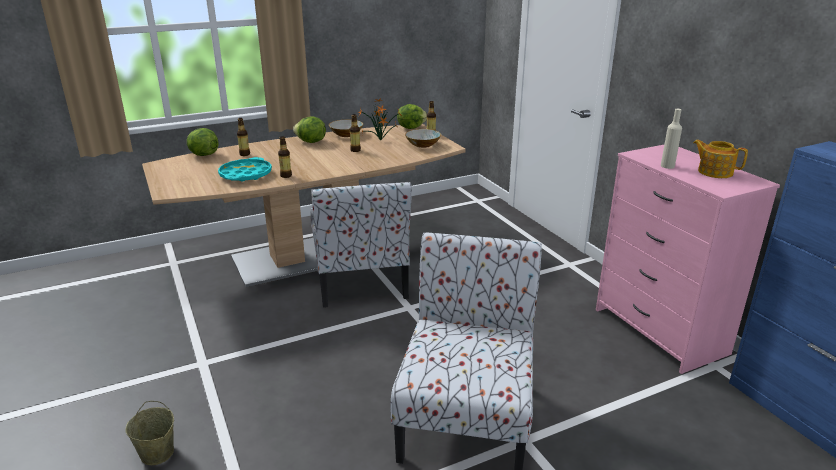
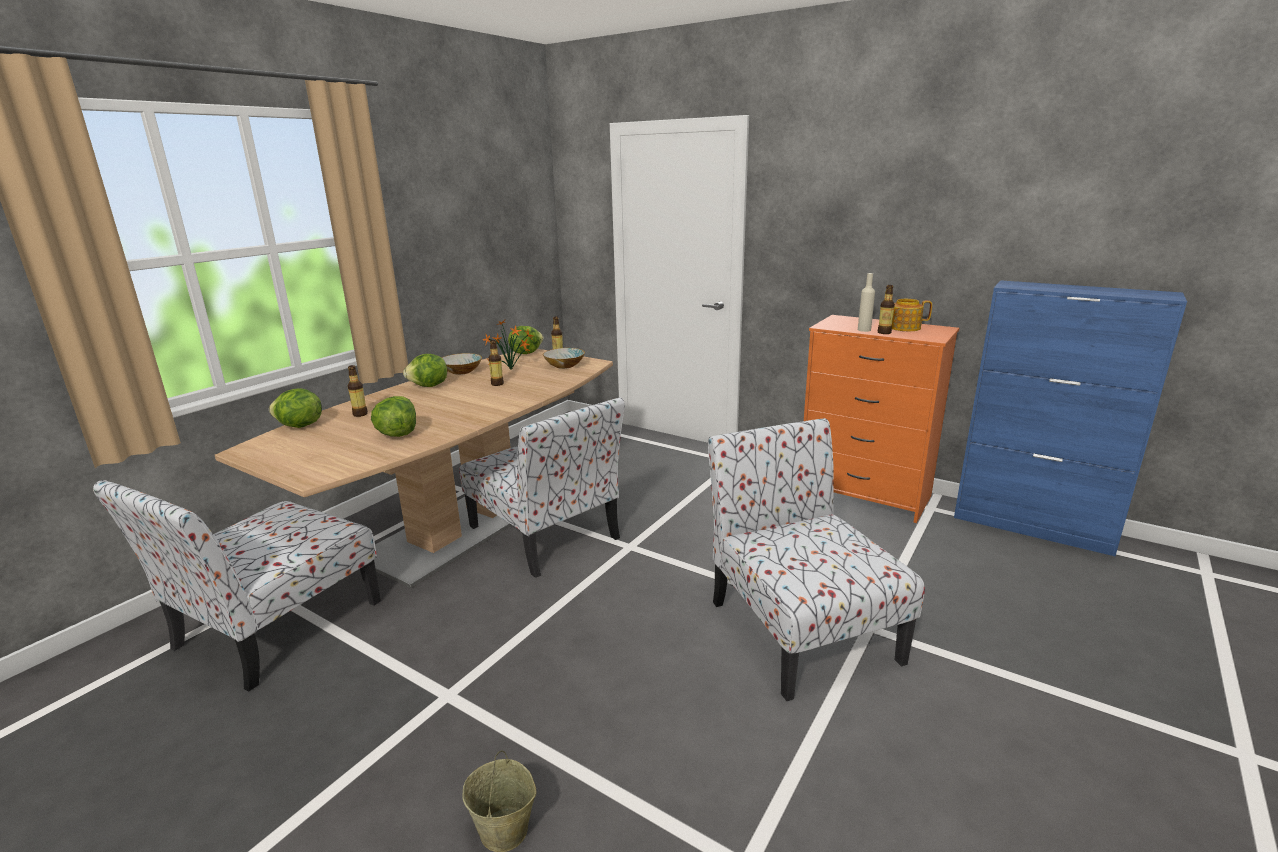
camera: 30 degrees left, 5 degrees down
(158, 285) = (275, 627): none -> chair
(245, 175) = (397, 434): turquoise tray -> lettuce
(286, 176) = (453, 424): bottle -> bottle (884, 332)
(659, 331) = (863, 495): pink dresser -> orange dresser

